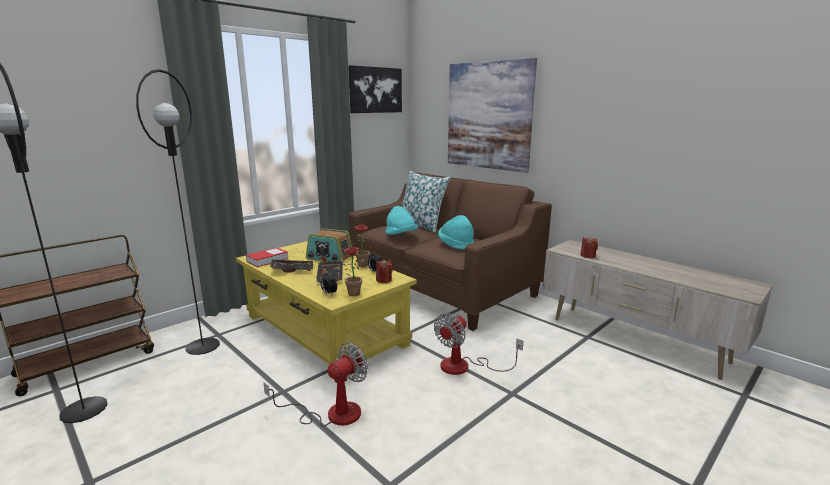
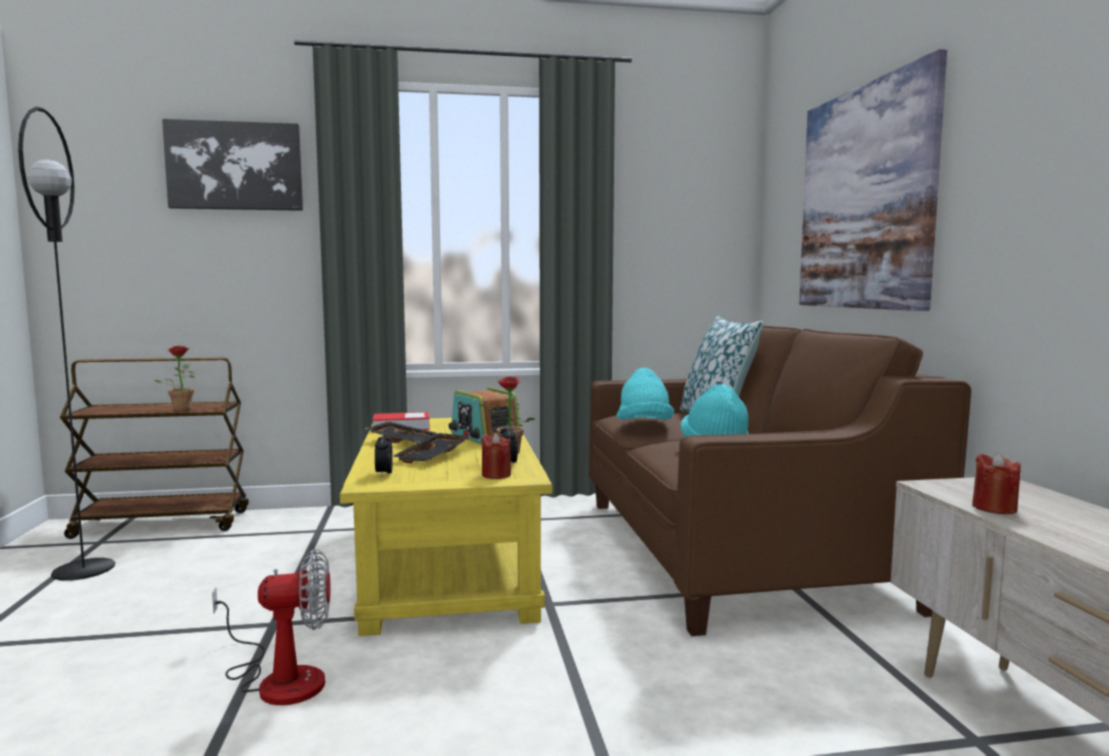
camera: 35 degrees right, 10 degrees down
(202, 346) = (283, 539): black floor lamp -> none
(351, 293) = (413, 480): potted plant -> potted plant (182, 409)
(375, 90) = (678, 176): picture -> picture (235, 166)
(465, 366) = (587, 692): fan -> none

